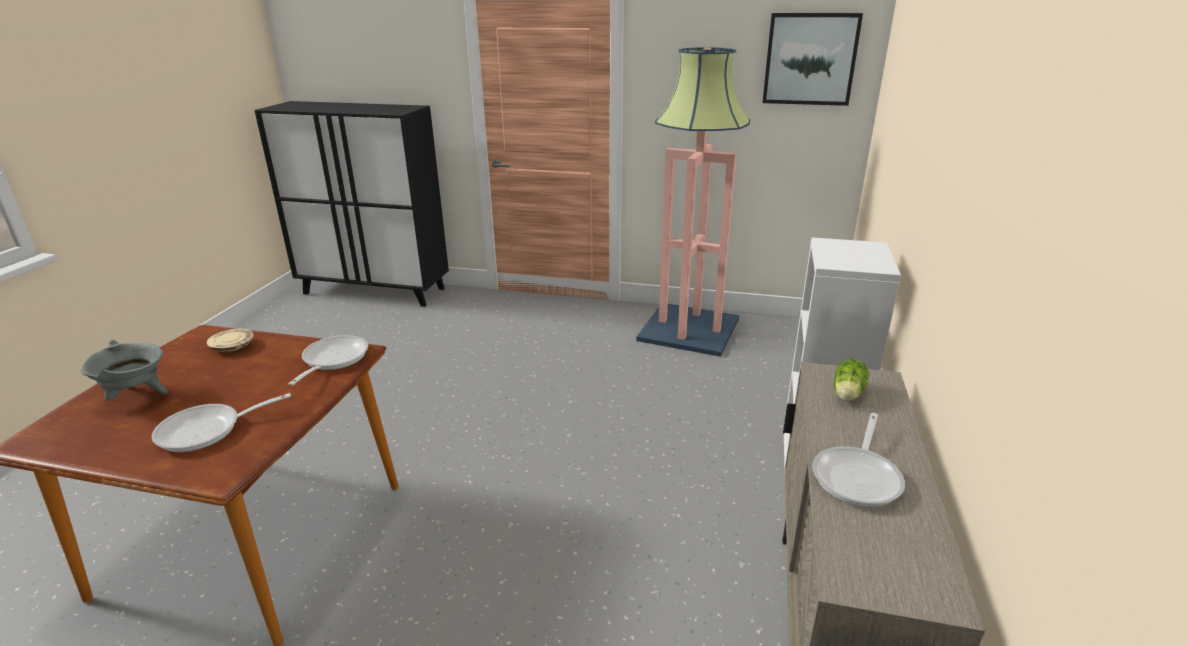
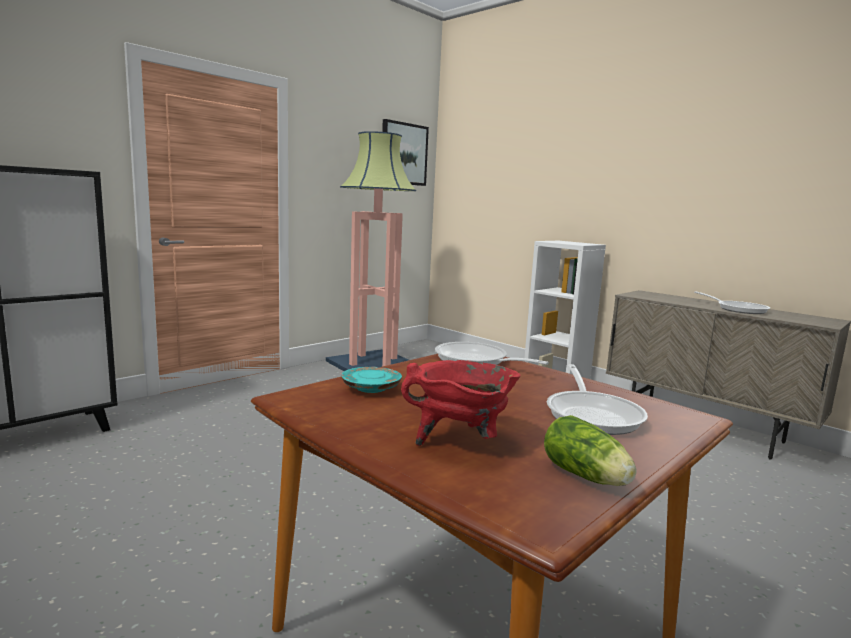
camera: 60 degrees left, 15 degrees down
(137, 397) = (460, 441): grey cooking pot -> red cooking pot
(232, 346) = (371, 388): beige plate -> turquoise plate
(847, 394) = (658, 297): lettuce -> lettuce (587, 477)

